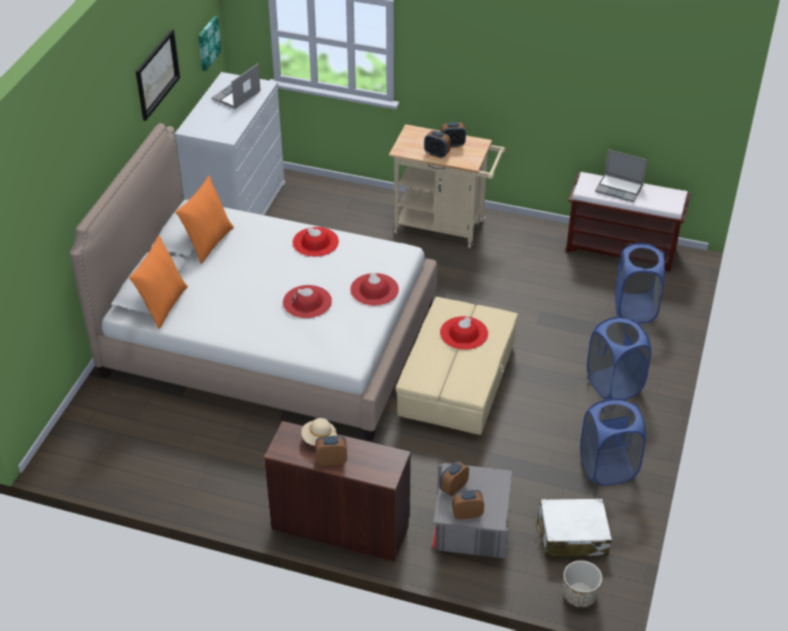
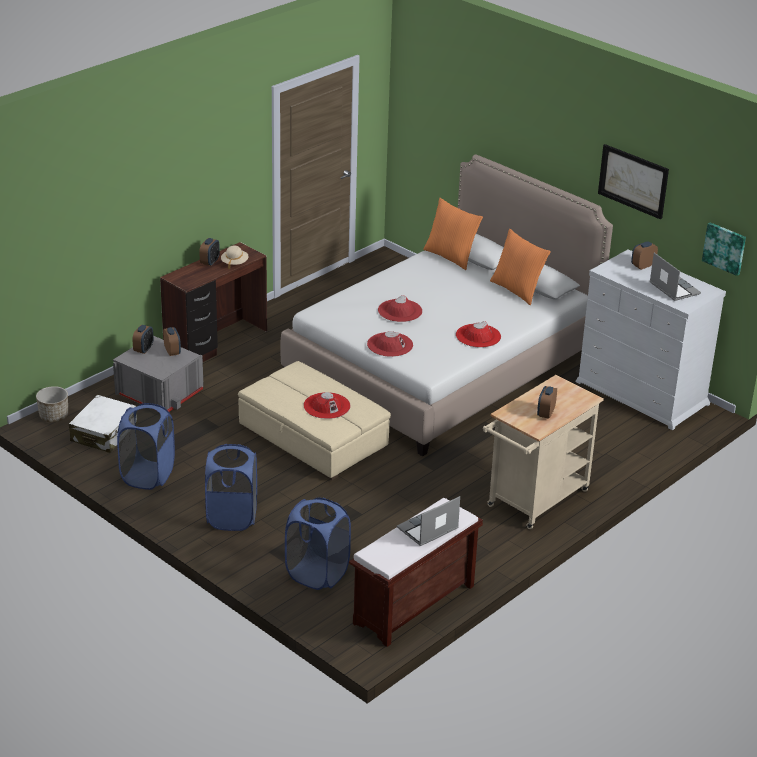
camera: 115 degrees right, 10 degrees down
(437, 154) = (536, 399): alarm clock -> alarm clock (642, 266)

